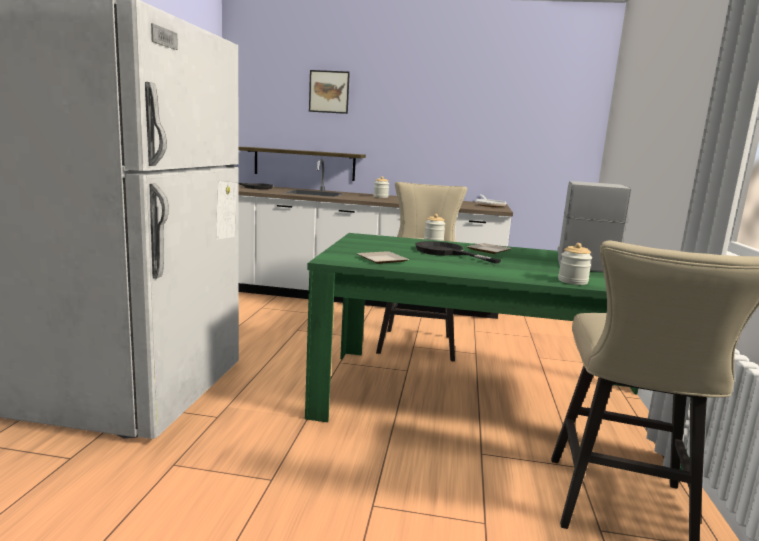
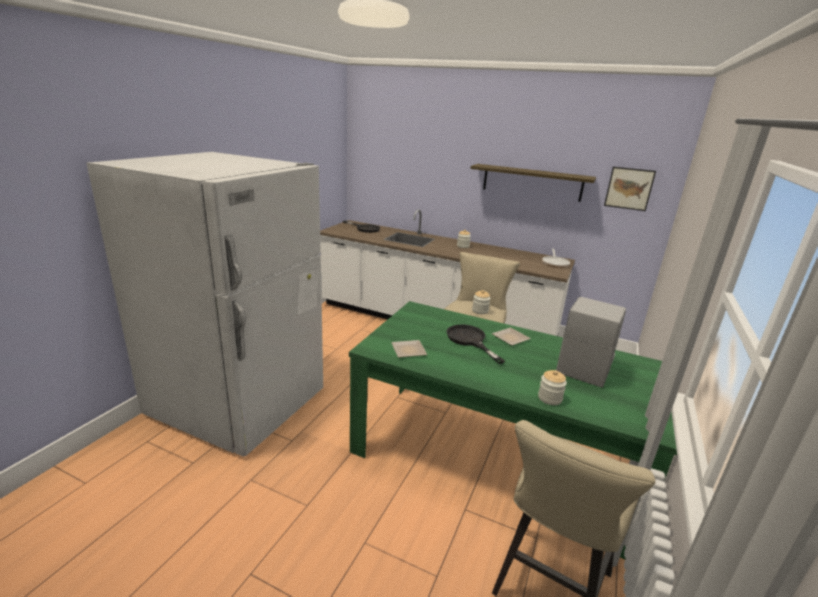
camera: 15 degrees right, 10 degrees up
(304, 164) = (407, 209): shelf -> shelf (532, 182)
(329, 92) = (428, 151): picture -> picture (629, 188)

